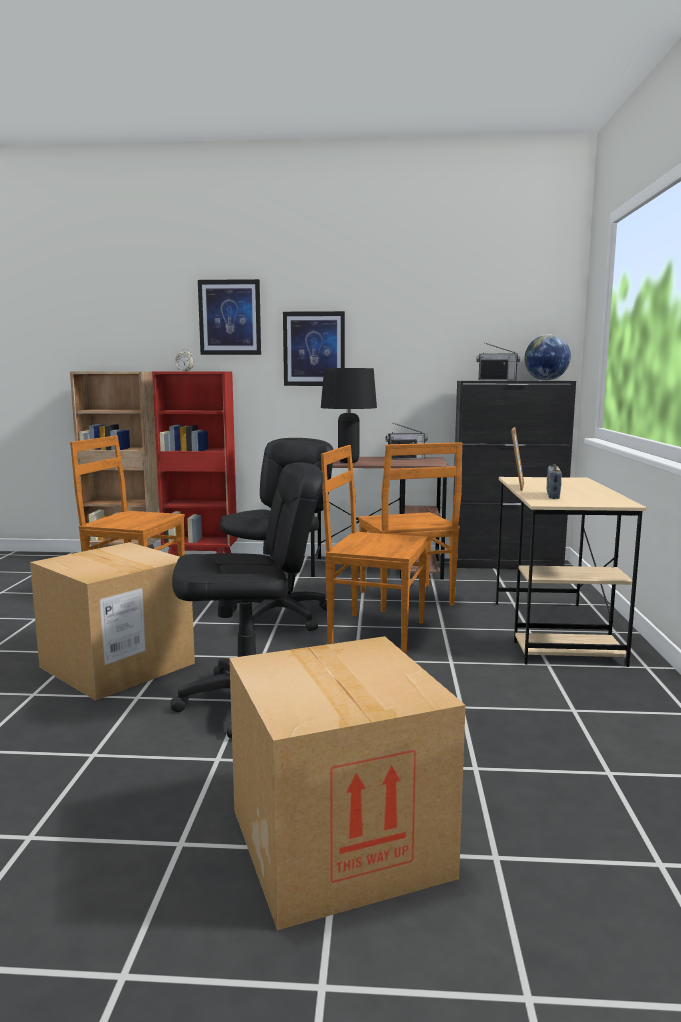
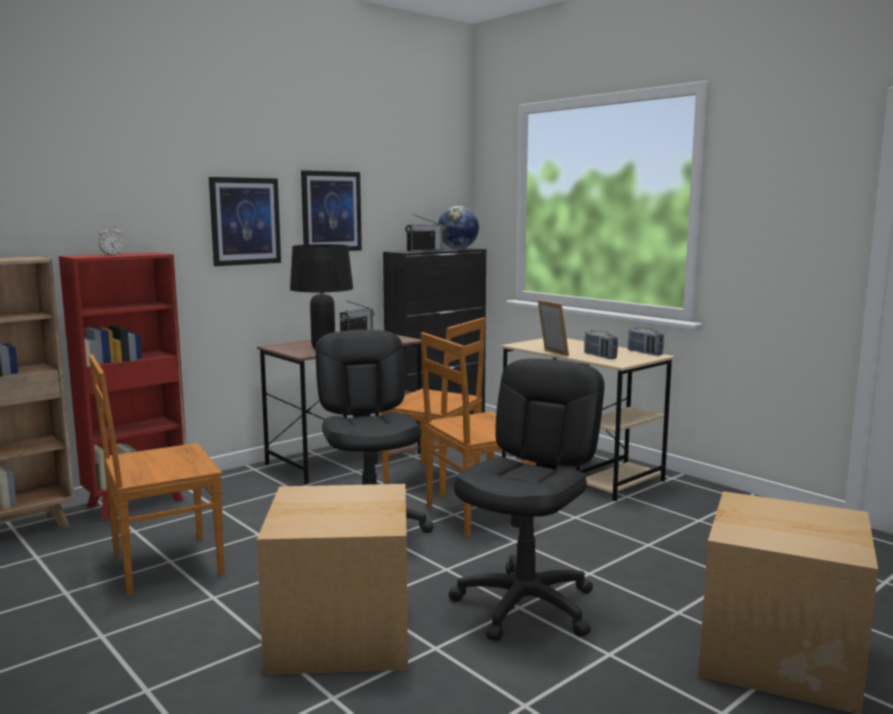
camera: 45 degrees left, 0 degrees up
(230, 317) = (142, 182): picture -> picture (331, 211)
(619, 500) = (644, 353): none -> radio

